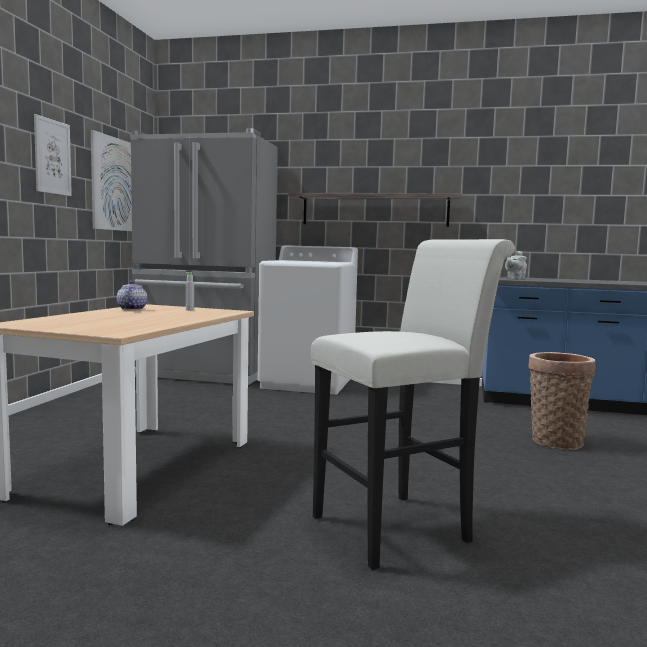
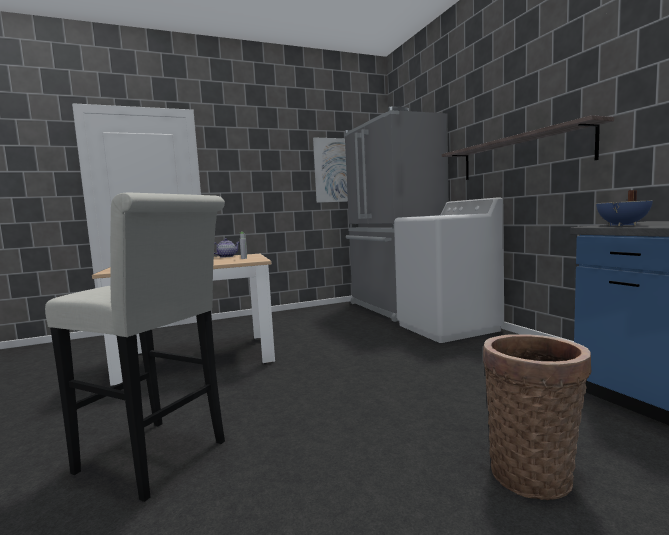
camera: 55 degrees right, 0 degrees up
(52, 157) = (277, 161): picture -> none
(515, 279) = (623, 225): grey teapot -> blue cooking pot

